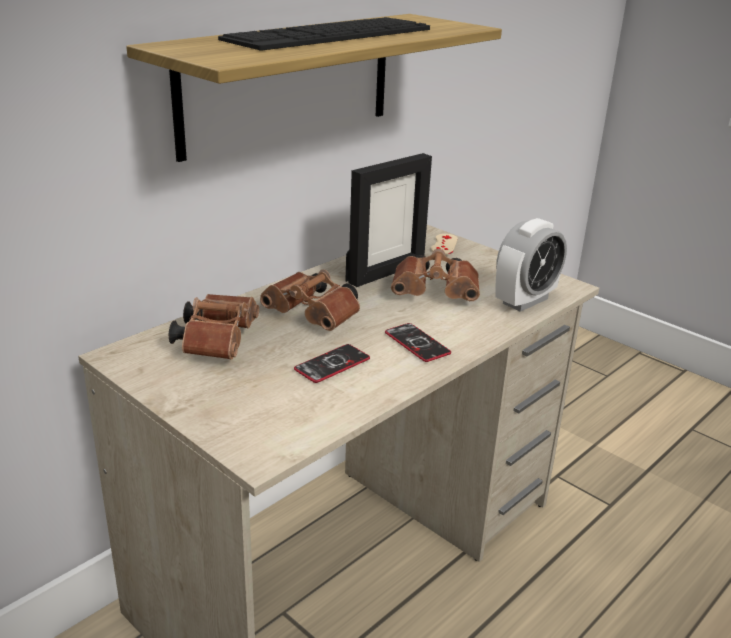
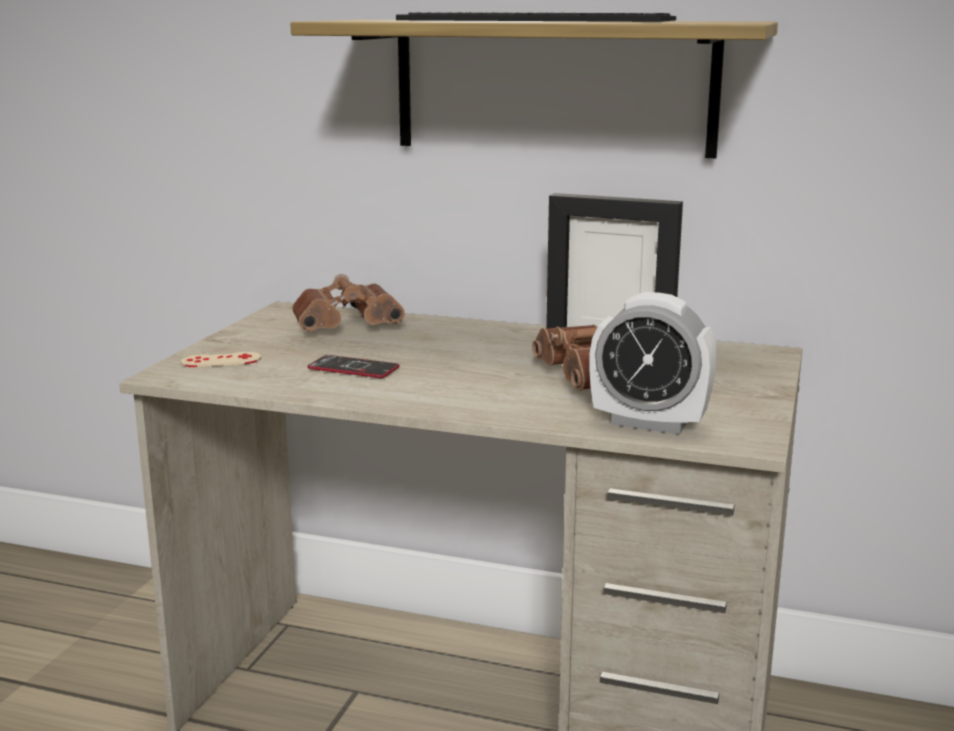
camera: 65 degrees right, 10 degrees down
(315, 317) = (447, 346): brown binoculars -> none
(417, 343) = (445, 391): phone -> none
(444, 244) = (750, 363): beige game controller -> beige game controller (221, 360)

